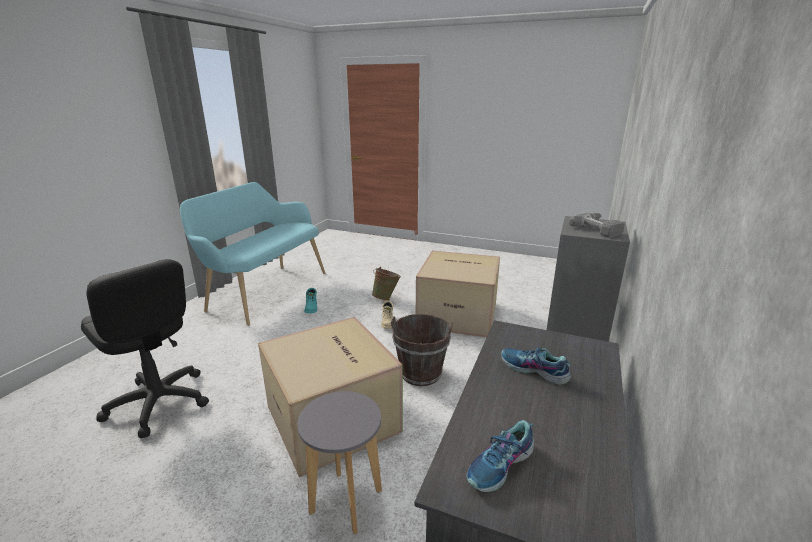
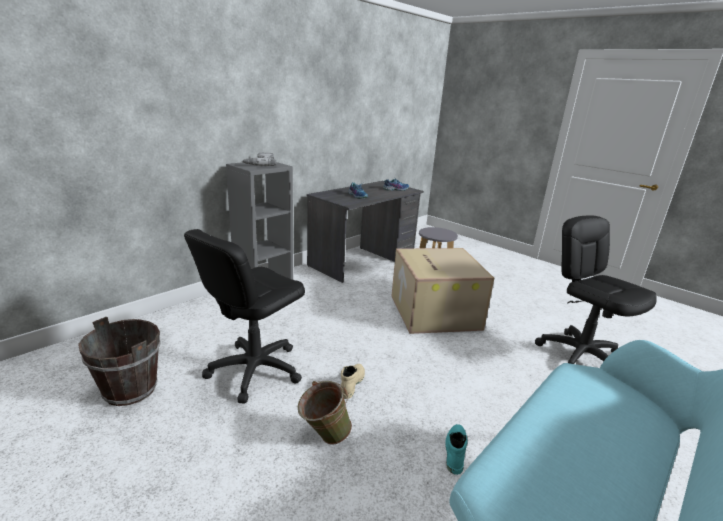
camera: 160 degrees left, 0 degrees up
(420, 374) = (356, 321): brown bucket -> brown bucket (131, 389)
(459, 314) = (255, 370): cardboard box -> black office chair

